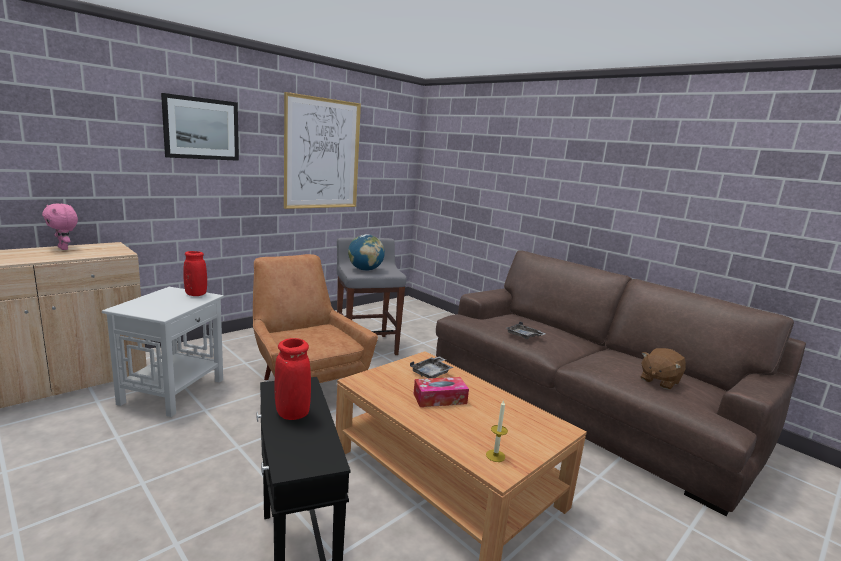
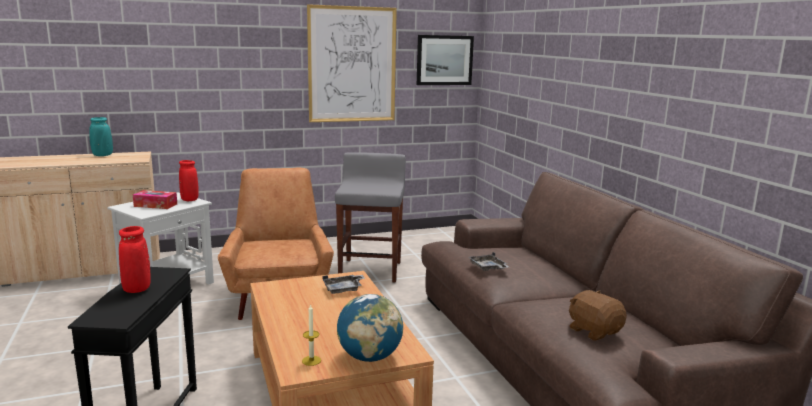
camera: 25 degrees right, 0 degrees up
(64, 248) = (102, 155): pink plush toy -> turquoise vase
(201, 128) = (223, 47): picture -> picture (444, 60)
(365, 270) = (362, 187): globe -> globe (370, 357)
(440, 399) = (322, 310): tissue box -> tissue box (155, 205)
(659, 381) = (594, 331): brown plush toy -> brown plush toy turned 75 degrees clockwise

